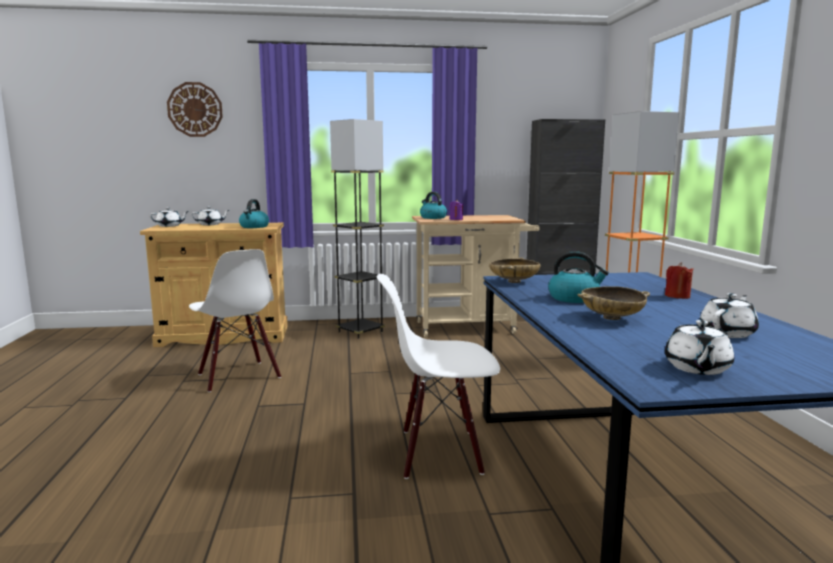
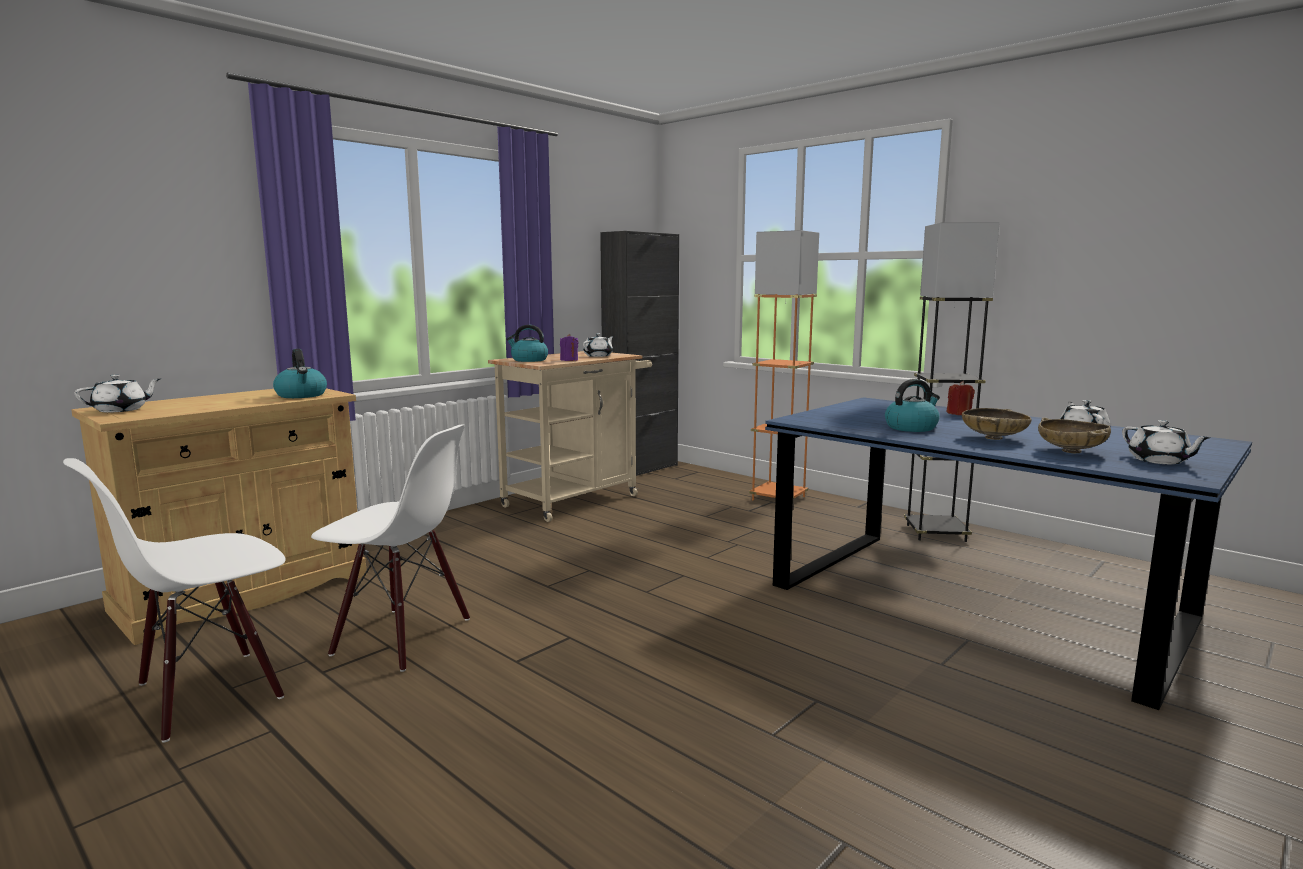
camera: 40 degrees left, 0 degrees up
(195, 109) = (115, 187): wall clock -> none
(210, 224) = (196, 400): white teapot -> white teapot (598, 356)
(360, 332) = (454, 535): grey floor lamp -> grey floor lamp (936, 533)
(439, 452) = (805, 631): white chair -> white chair (208, 692)
(513, 282) = (813, 421): beige bowl -> beige bowl (1071, 451)

